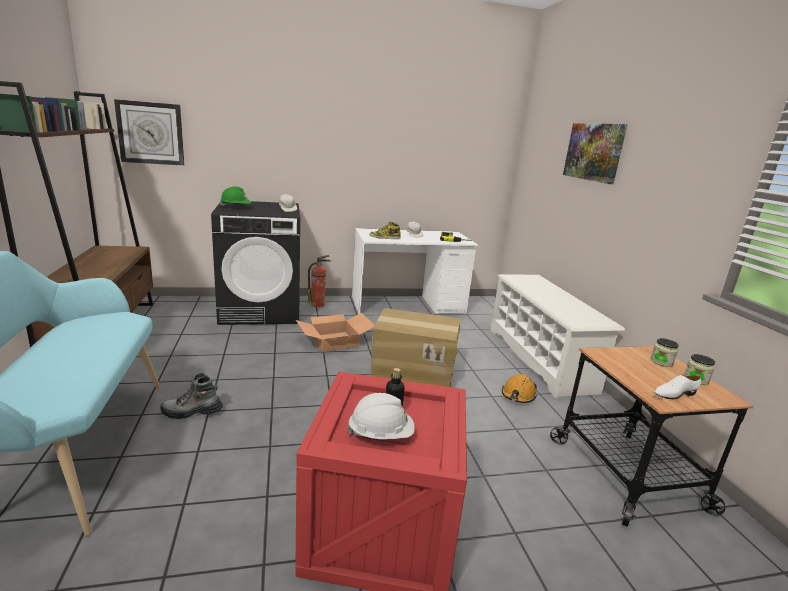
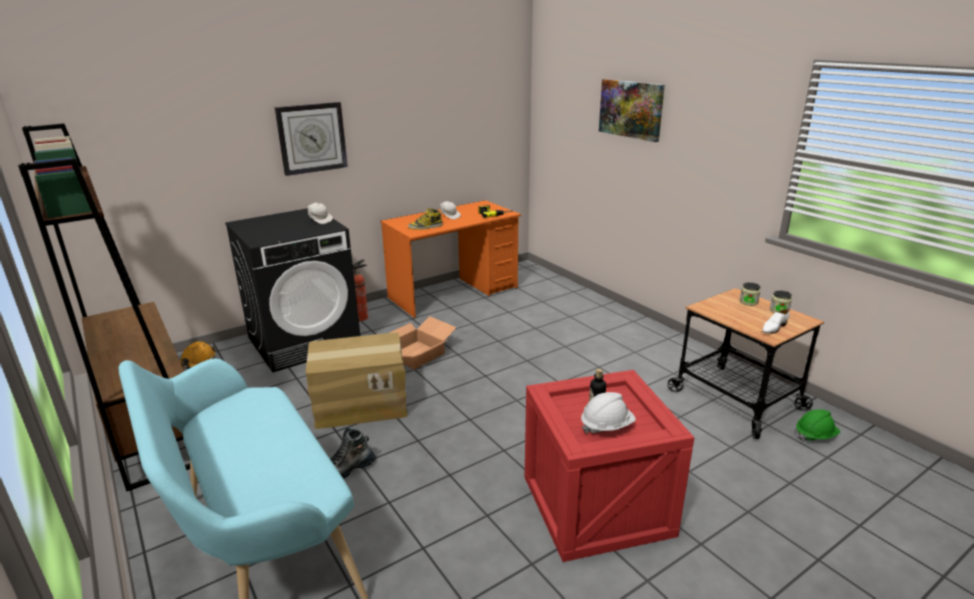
camera: 20 degrees left, 5 degrees up
(151, 133) = (119, 158): wall clock -> wall clock (312, 138)
(236, 207) = (261, 231): green hard hat -> green hard hat (815, 435)
(408, 305) = (454, 293): white desk -> orange desk
(413, 372) = (516, 364): cardboard box -> cardboard box (361, 404)
(518, 395) = (619, 359): orange hard hat -> orange hard hat (197, 362)
(540, 359) = (613, 318): white shoe rack -> none

